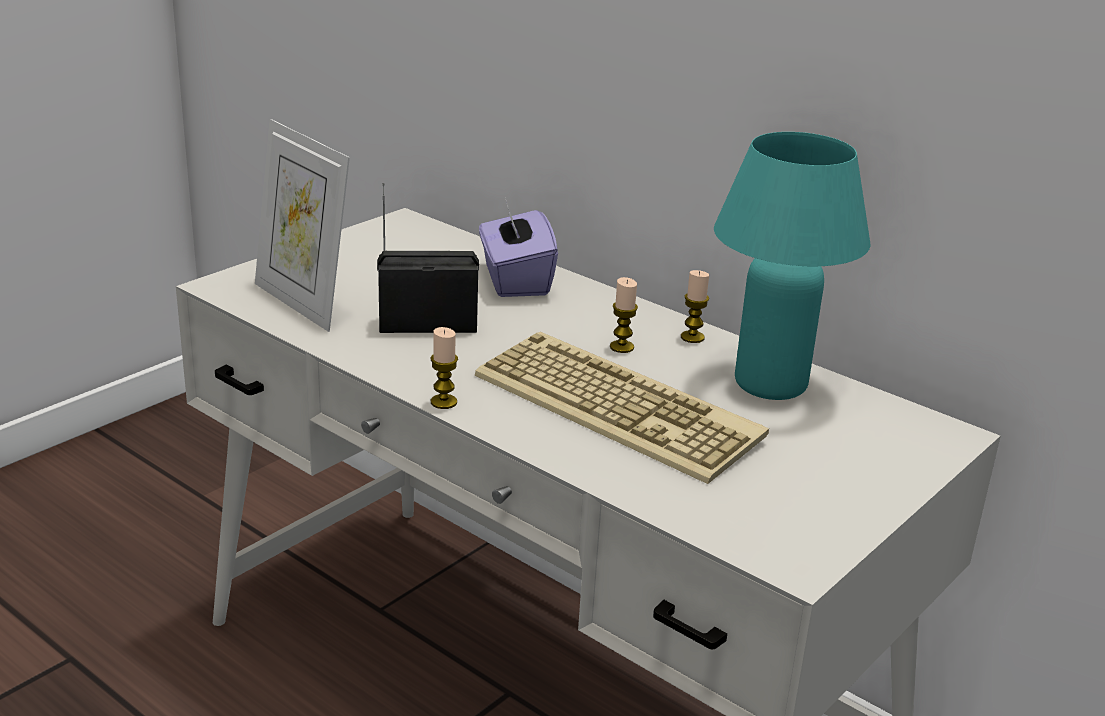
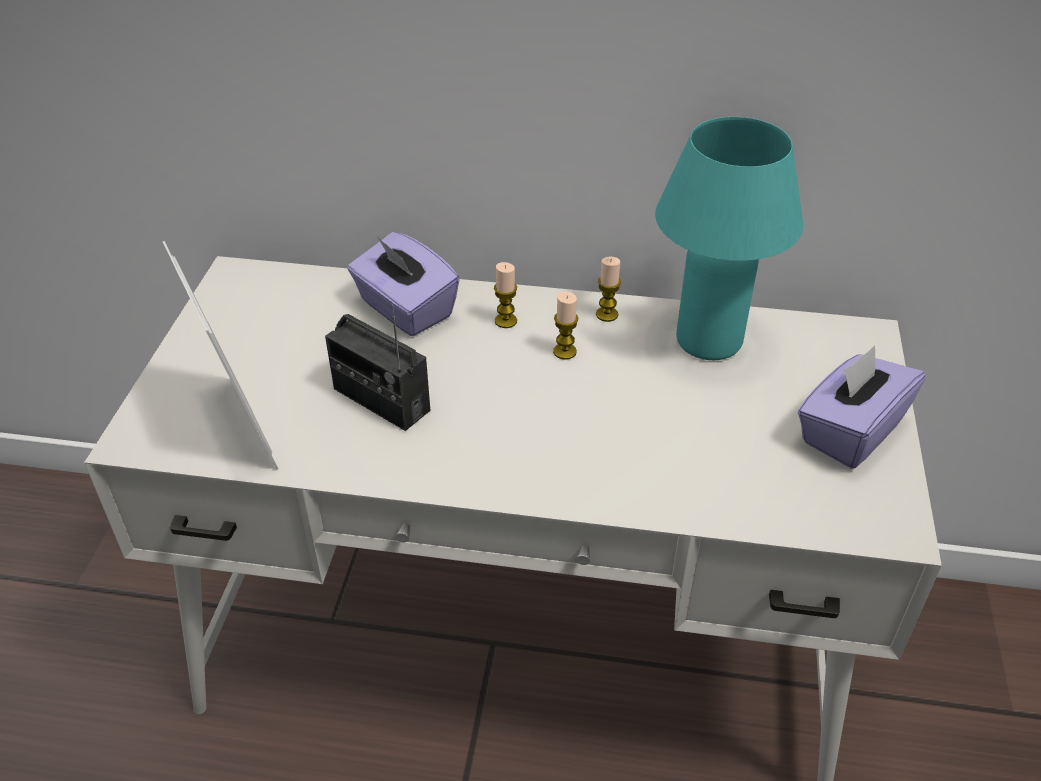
camera: 30 degrees left, 15 degrees up
(303, 303) = (239, 426): picture frame -> picture frame turned 135 degrees counterclockwise
(428, 324) = (381, 400): radio -> radio turned 105 degrees counterclockwise
(443, 402) = (485, 491): candle -> candle (505, 321)
(621, 406) = (627, 422): keyboard -> none
(836, 487) = (849, 432): none -> purple tissue box

